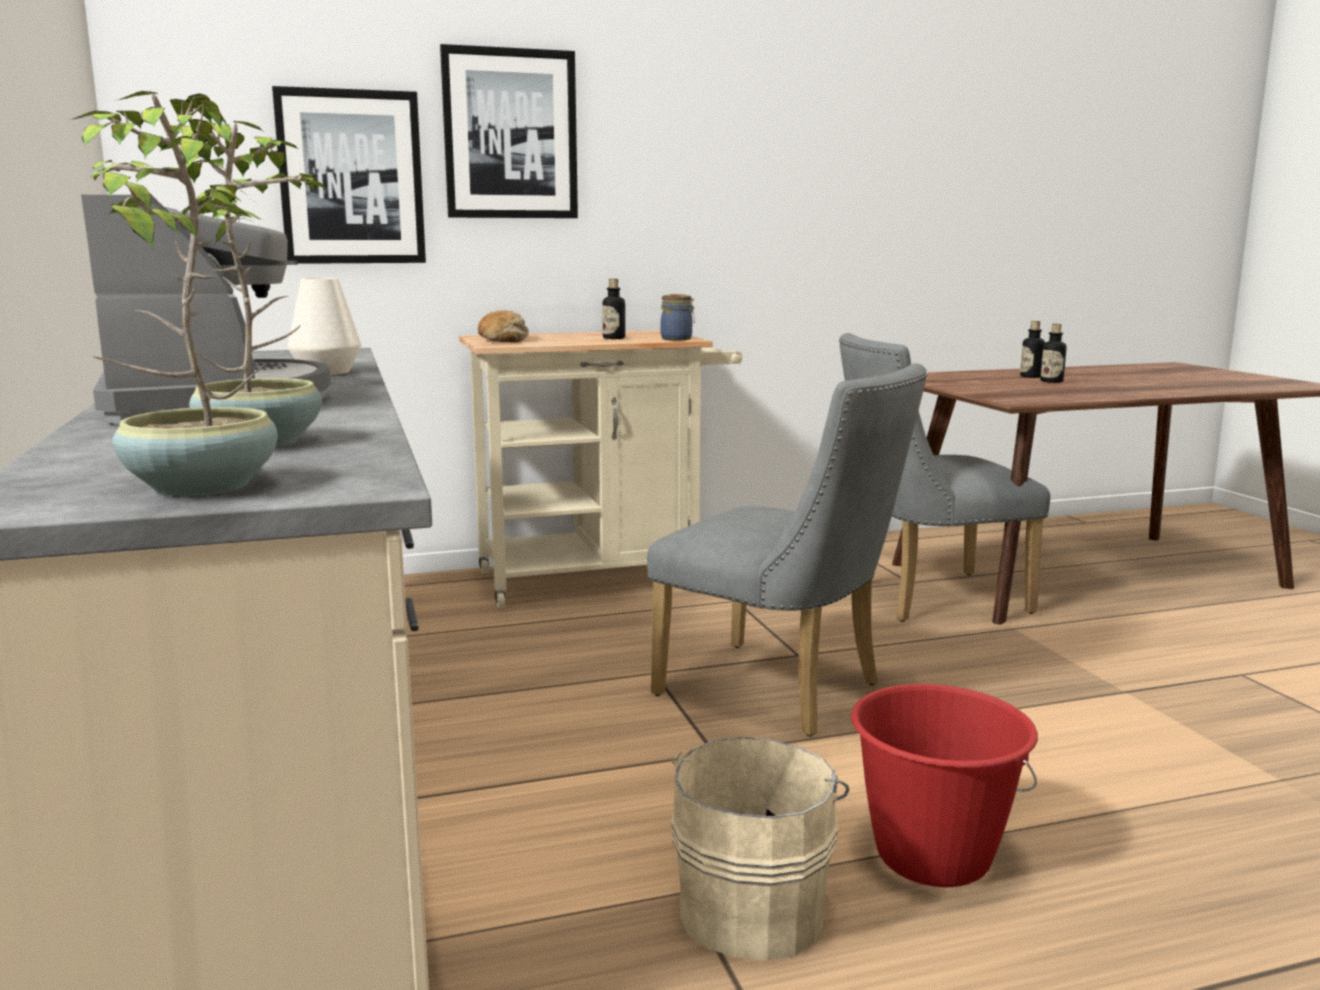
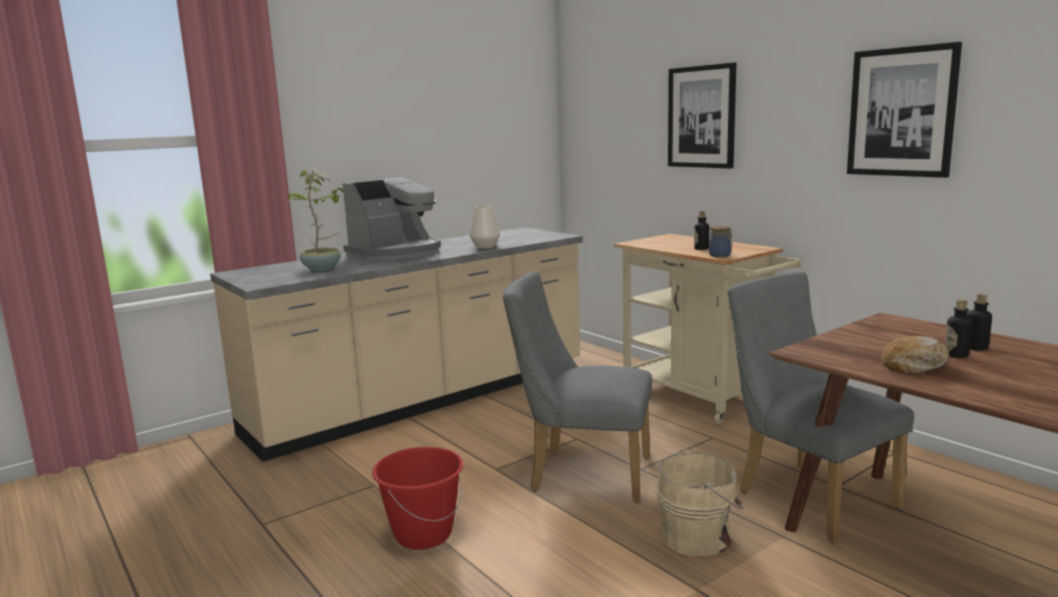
camera: 70 degrees right, 0 degrees up
(198, 487) = (255, 276): potted plant -> none
(351, 178) = (633, 144): picture -> picture (901, 112)
(504, 339) = (657, 240): bread -> bread (914, 365)
(754, 908) = (366, 500): beige bucket -> beige bucket (699, 536)
(783, 693) = (581, 473): grey chair -> grey chair turned 90 degrees clockwise

